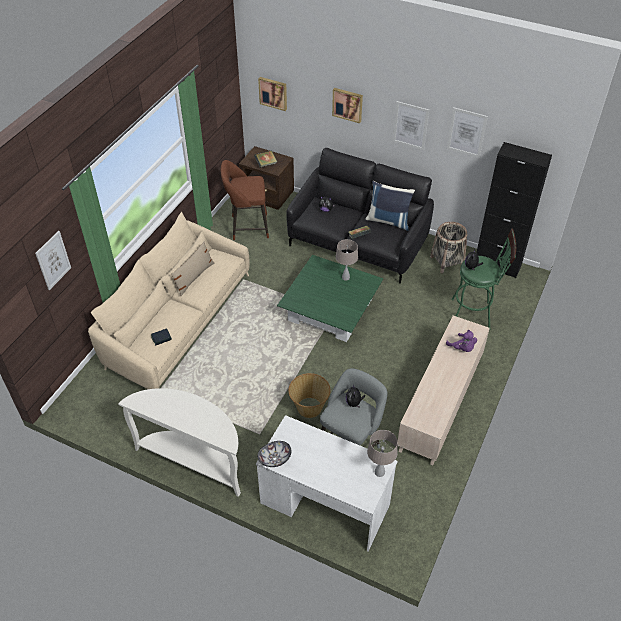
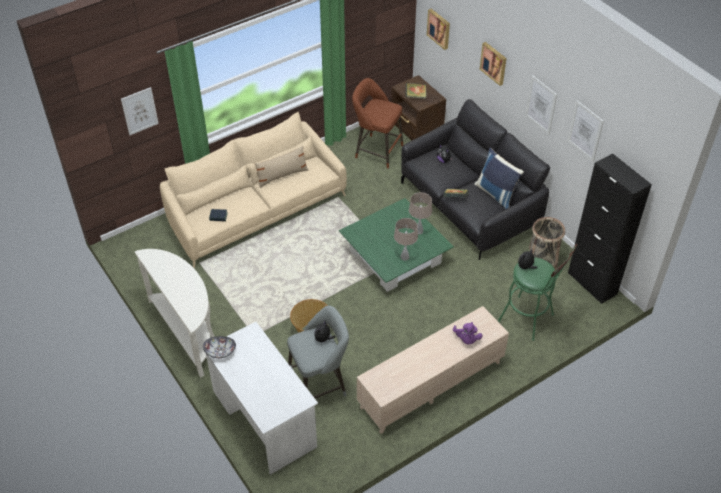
camera: 30 degrees right, 0 degrees up
(379, 472) = (295, 404): beige table lamp -> beige table lamp (404, 257)

